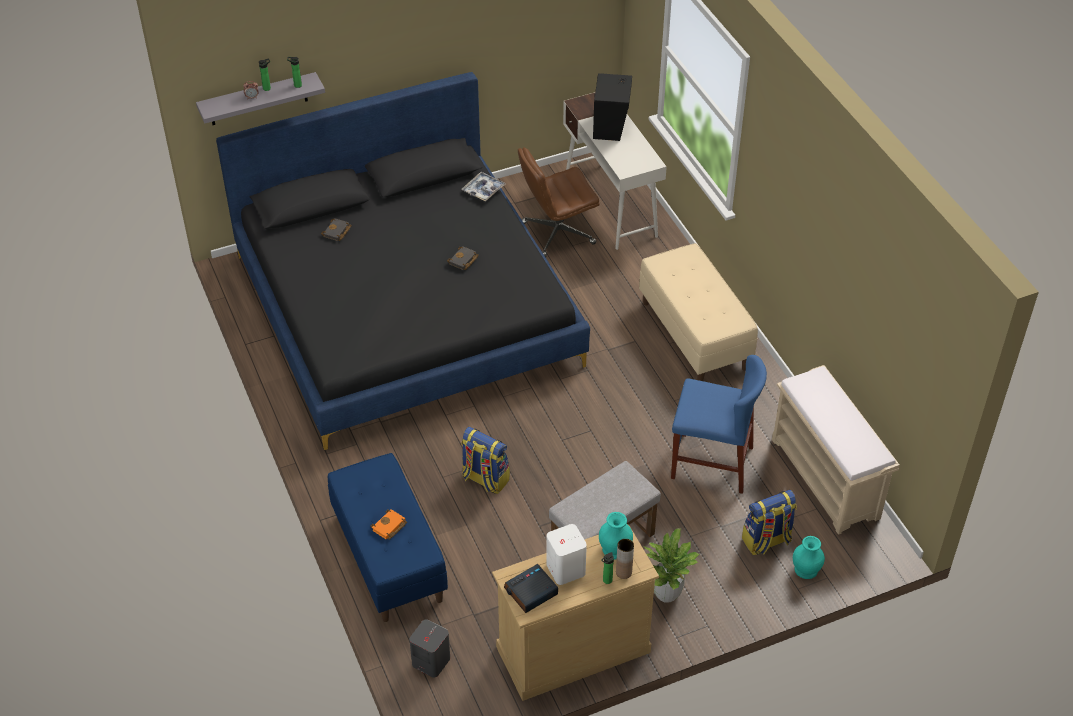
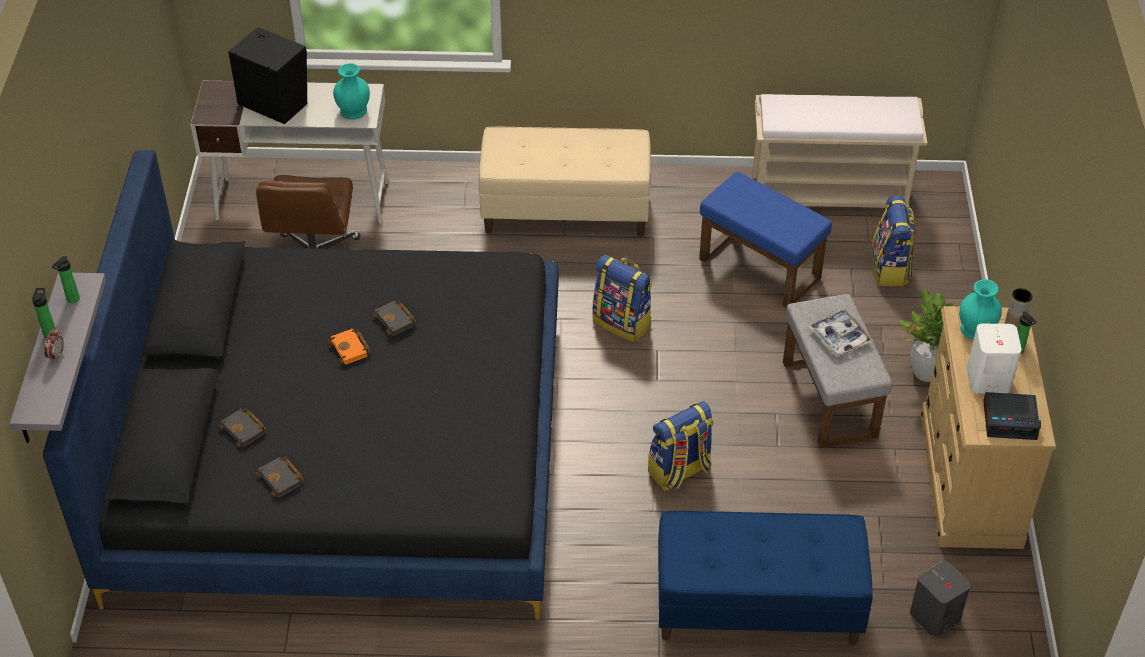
camera: 65 degrees left, 0 degrees up
(308, 262) = (282, 479): none -> black book
(389, 527) = (787, 552): orange book -> orange book (351, 349)
(483, 190) = (277, 260): tray -> tray (839, 337)
(530, 592) = (1010, 420): alarm clock -> alarm clock turned 75 degrees counterclockwise
(604, 403) = (623, 322): none -> backpack
(711, 462) = (761, 268): blue chair -> blue ottoman
(806, 570) = (942, 254): turquoise vase -> turquoise vase (354, 110)

